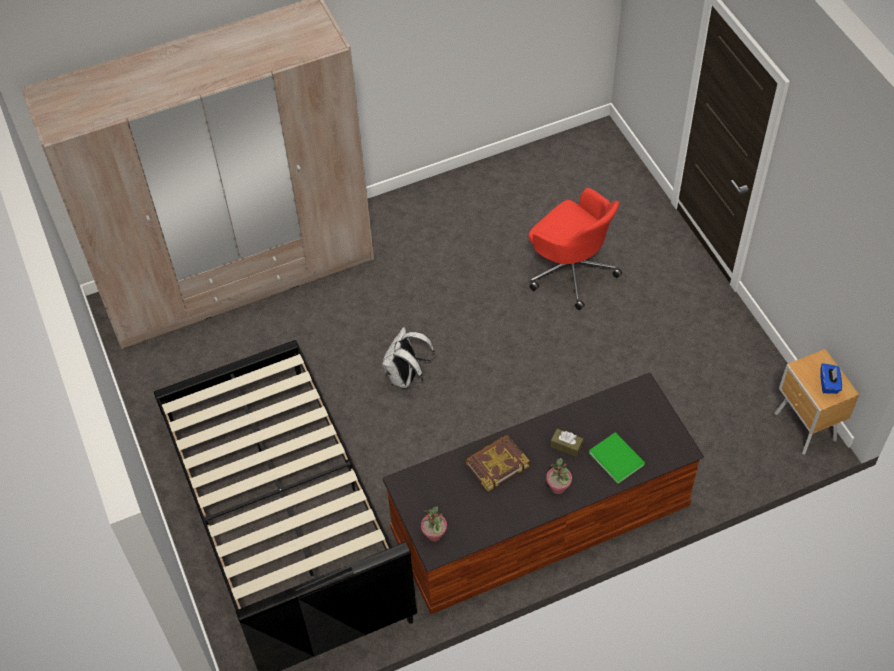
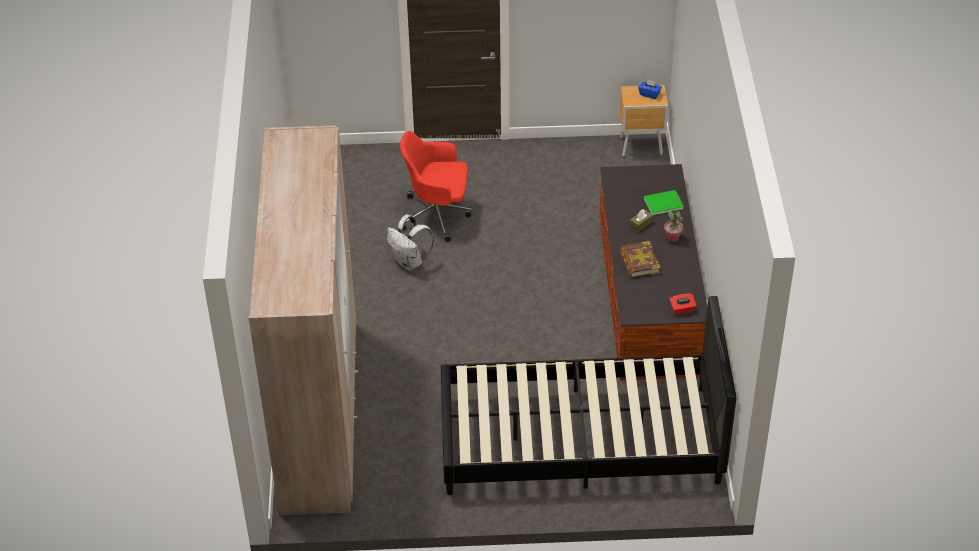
camera: 70 degrees left, 10 degrees down
(406, 377) = (486, 335): white backpack -> white backpack (410, 262)
(434, 534) = (682, 309): potted plant -> red tissue box
(571, 270) = (437, 215): red office chair -> red office chair turned 150 degrees counterclockwise

